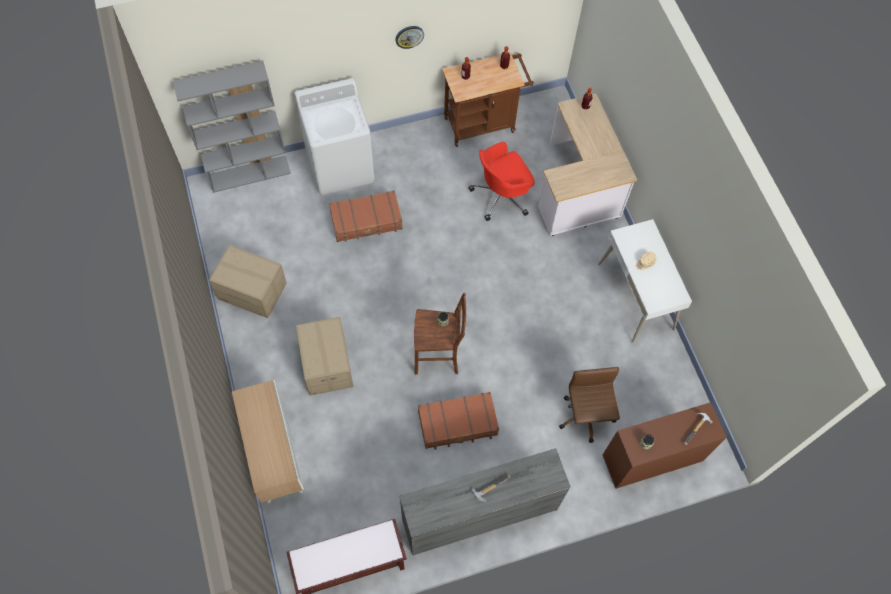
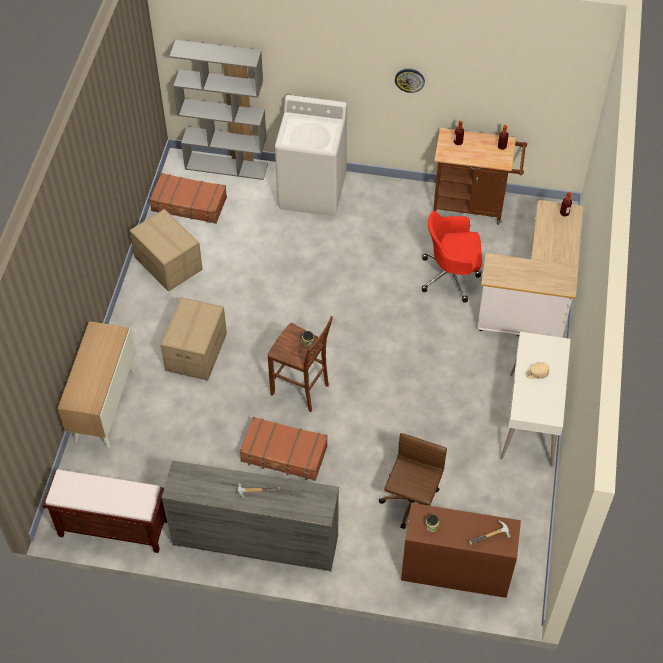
camera: 30 degrees right, 10 degrees down
(366, 221) = (307, 246): brown suitcase -> brown suitcase (189, 204)

